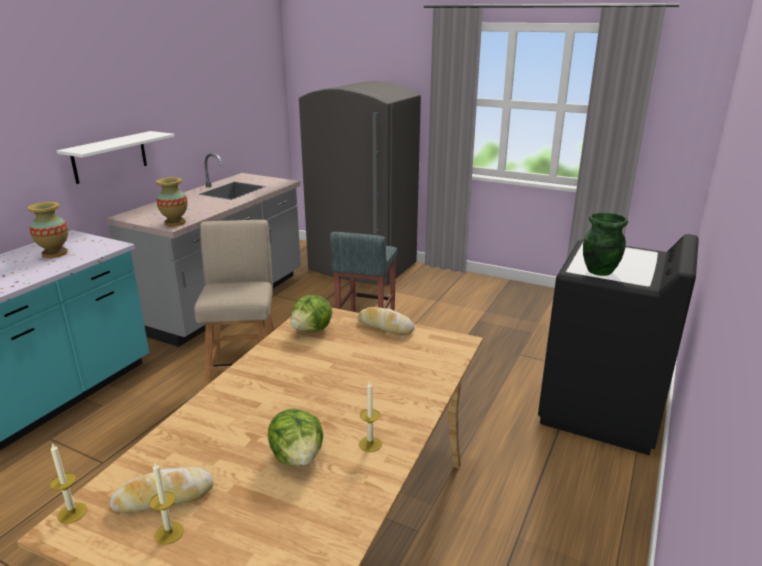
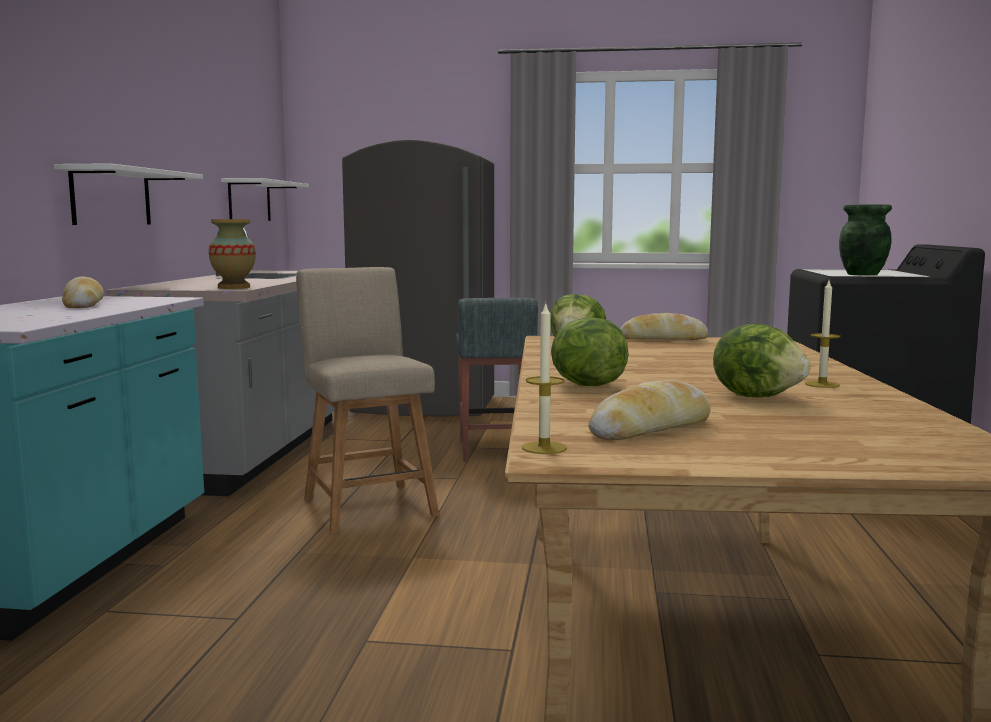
camera: 20 degrees left, 15 degrees down
(55, 254) = (83, 304): vase -> bread
(169, 533) = (718, 442): candle -> none
(222, 411) = (585, 385): none -> lettuce
(246, 122) = (249, 201): none -> white shelf

